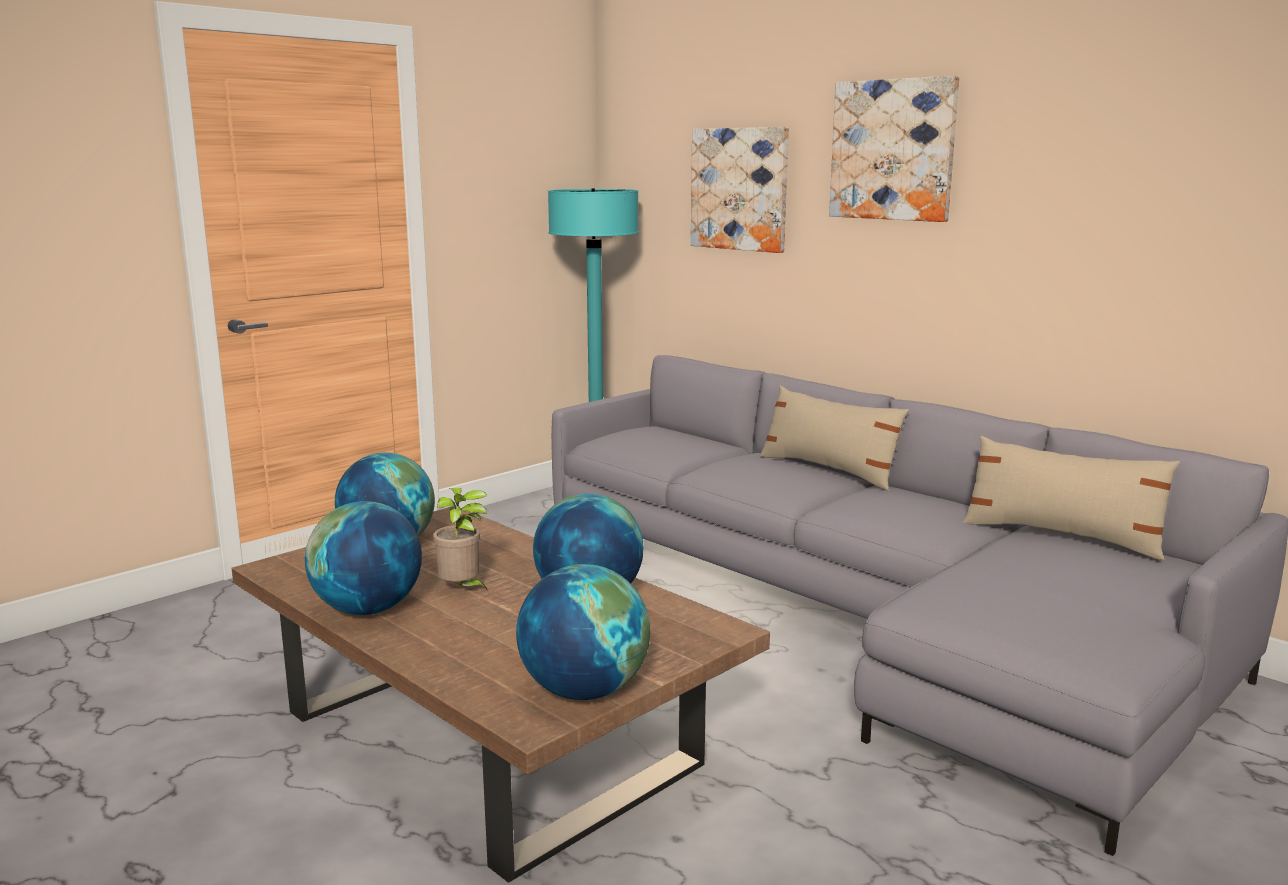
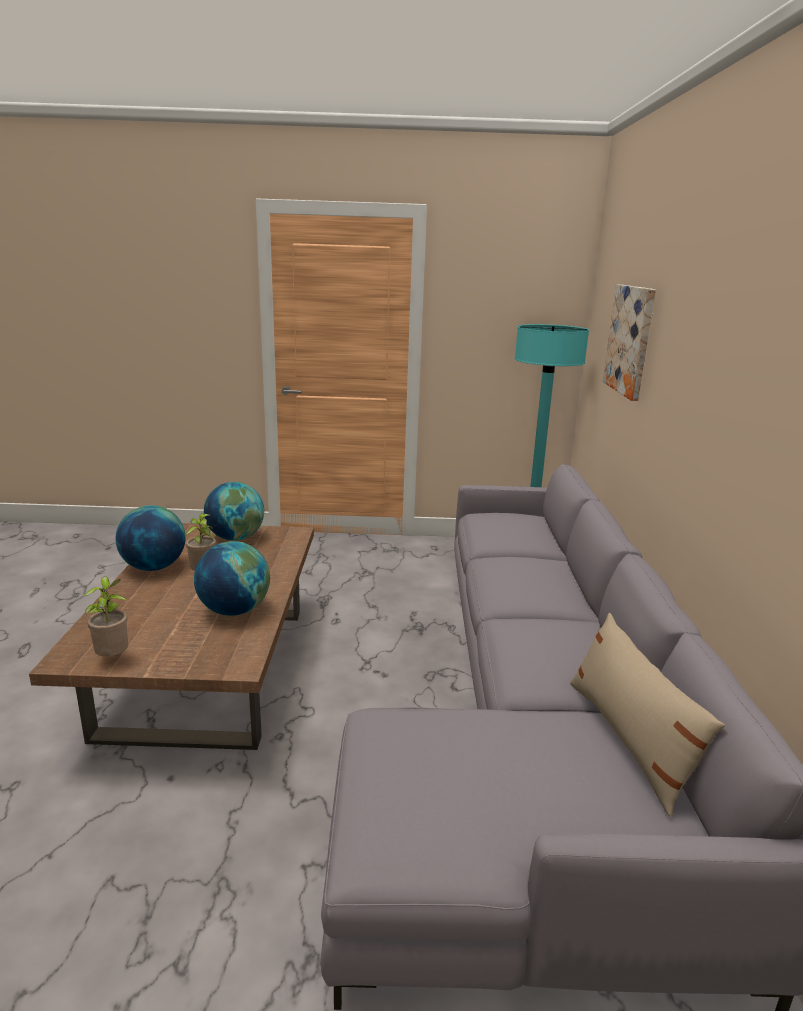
camera: 45 degrees right, 5 degrees up
(584, 691) = (113, 658): globe -> potted plant
(828, 470) = (577, 595): beige pillow -> none
(893, 150) = (697, 320): picture -> none

